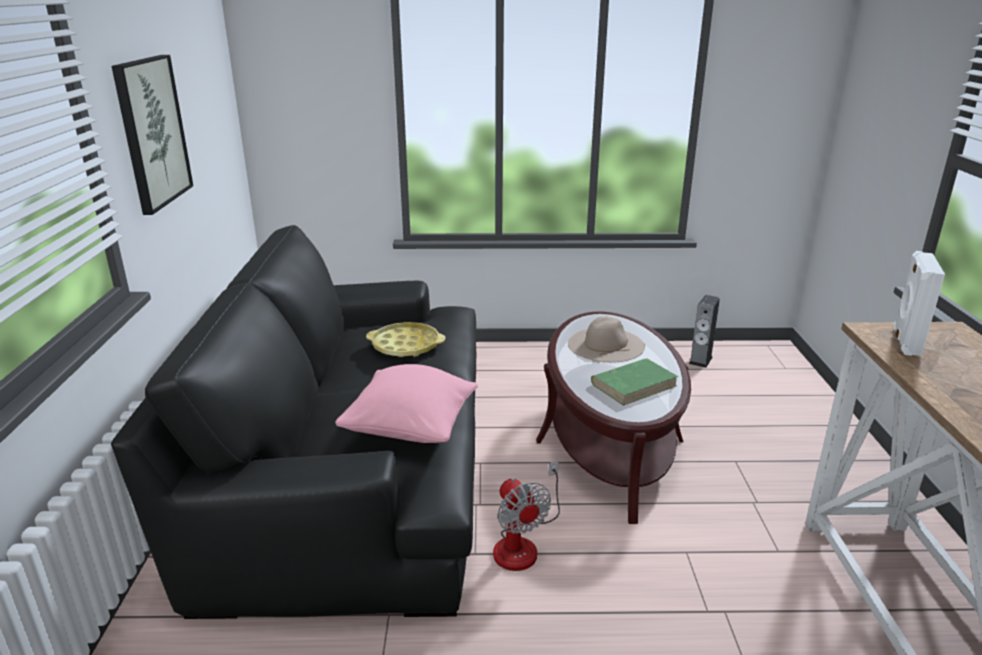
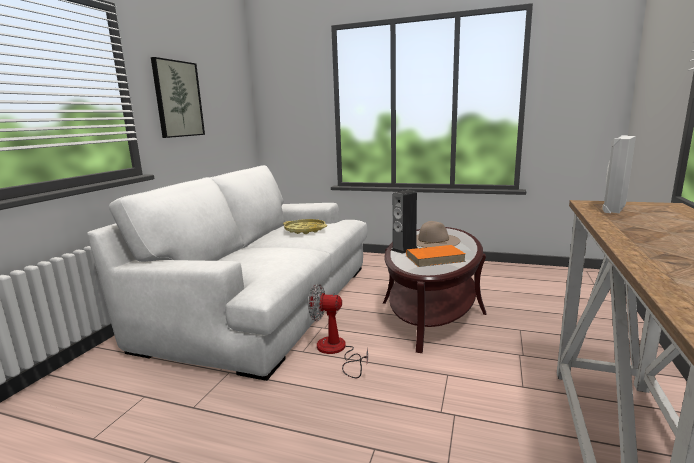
camera: 20 degrees right, 10 degrees down
(353, 470) = (264, 302): black sofa -> white sofa
(411, 430) = (270, 261): pink pillow -> none
(522, 543) = (336, 351): fan -> fan turned 105 degrees clockwise
(634, 384) = (435, 258): green book -> orange book
(700, 360) = (528, 274): speaker -> speaker (404, 249)

